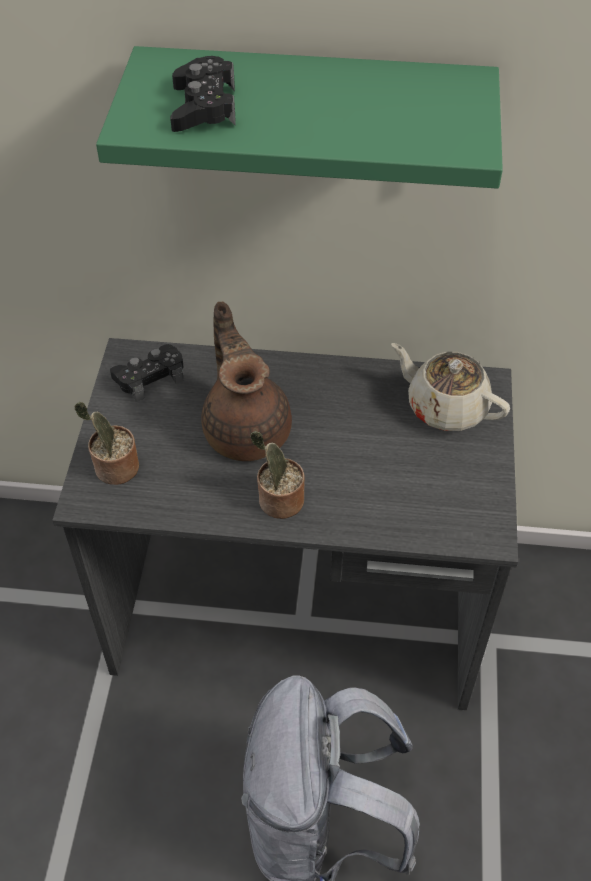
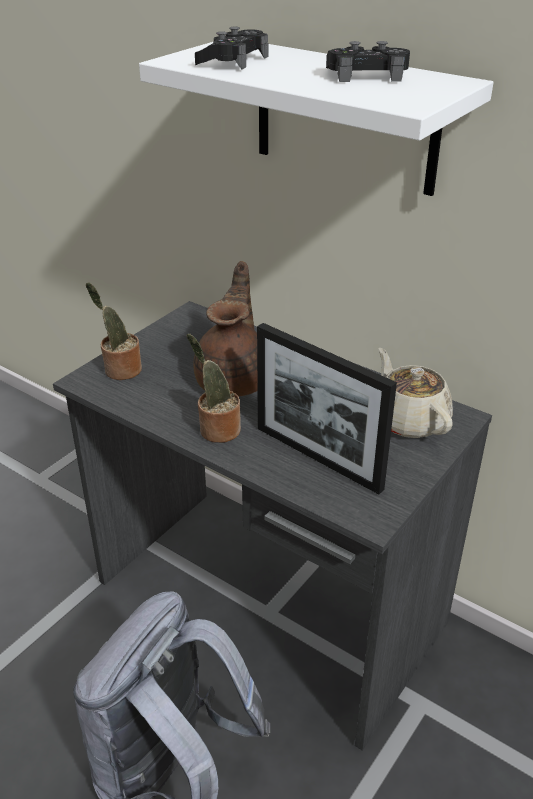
camera: 30 degrees right, 15 degrees down
(150, 377) = (195, 329): black game controller -> black game controller (367, 75)
(313, 117) = (345, 117): green shelf -> white shelf
(396, 490) = (318, 457): none -> picture frame

